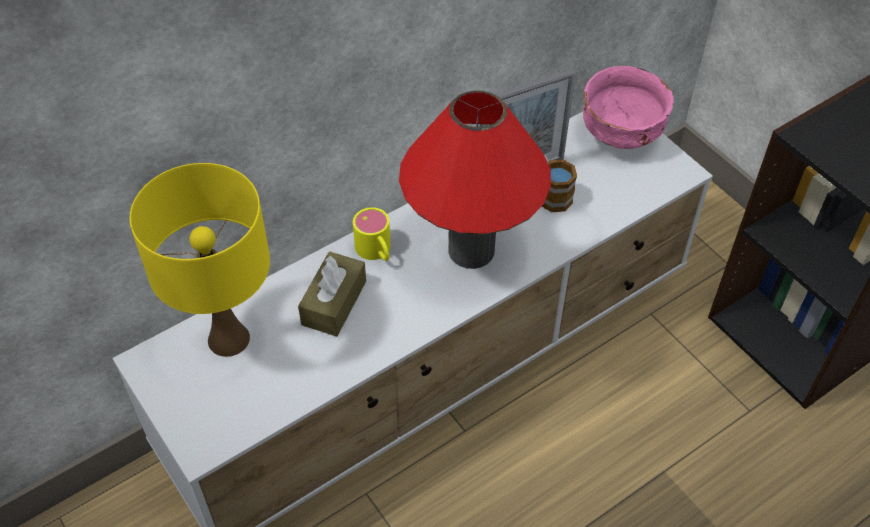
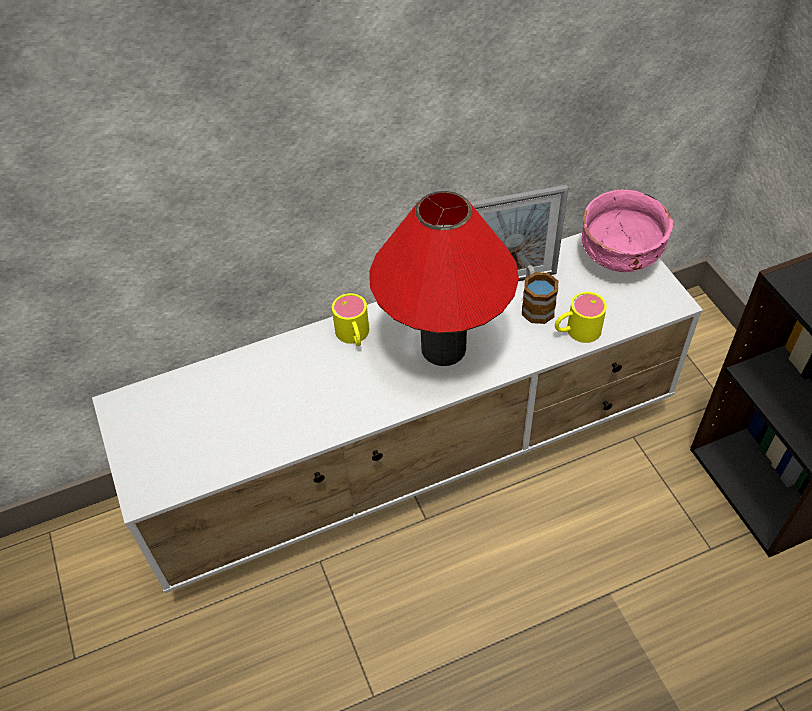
camera: 15 degrees right, 0 degrees up
(228, 338) = (197, 396): yellow table lamp -> none
(334, 303) = (301, 378): brown tissue box -> none
(598, 214) = (576, 331): none -> yellow mug

